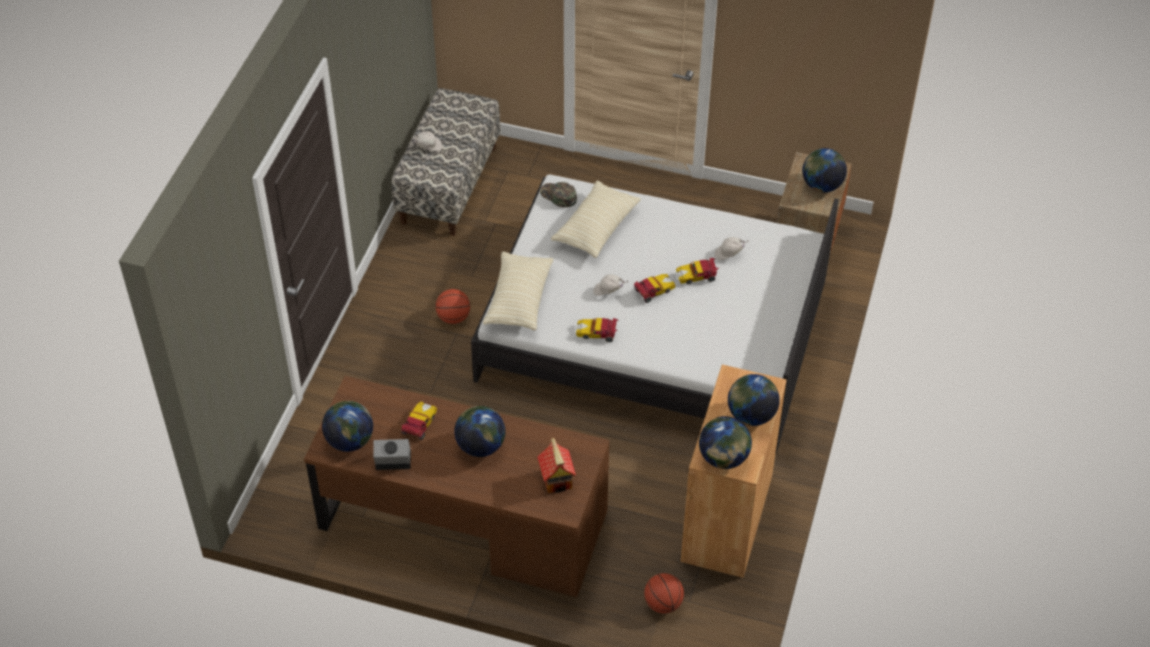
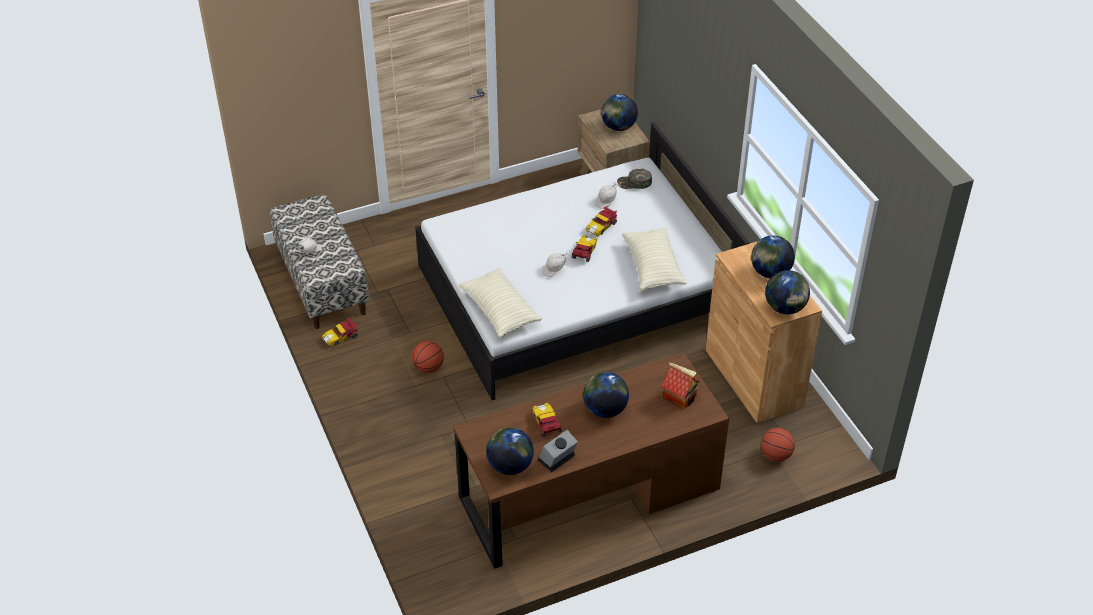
camera: 40 degrees left, 5 degrees down
(558, 196) = (448, 230): green cap -> green cap (634, 183)
(596, 228) = (499, 235): beige pillow -> beige pillow (653, 267)
(597, 333) = (578, 300): toy car -> toy car (341, 337)

